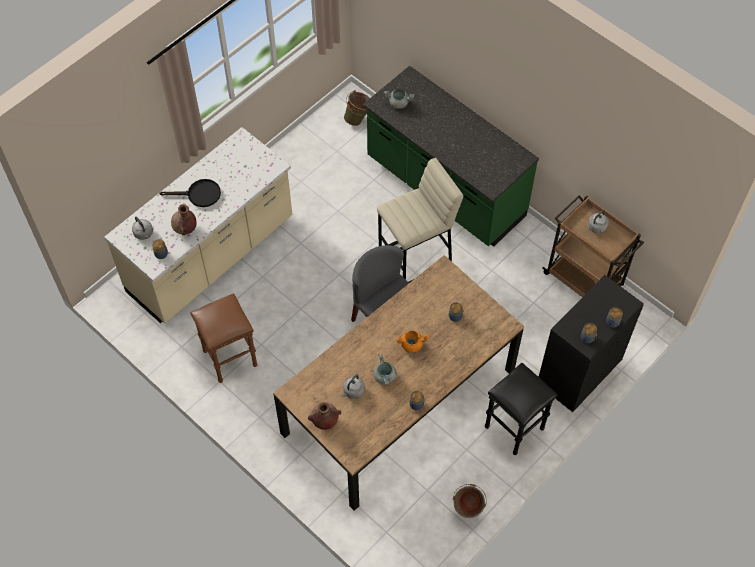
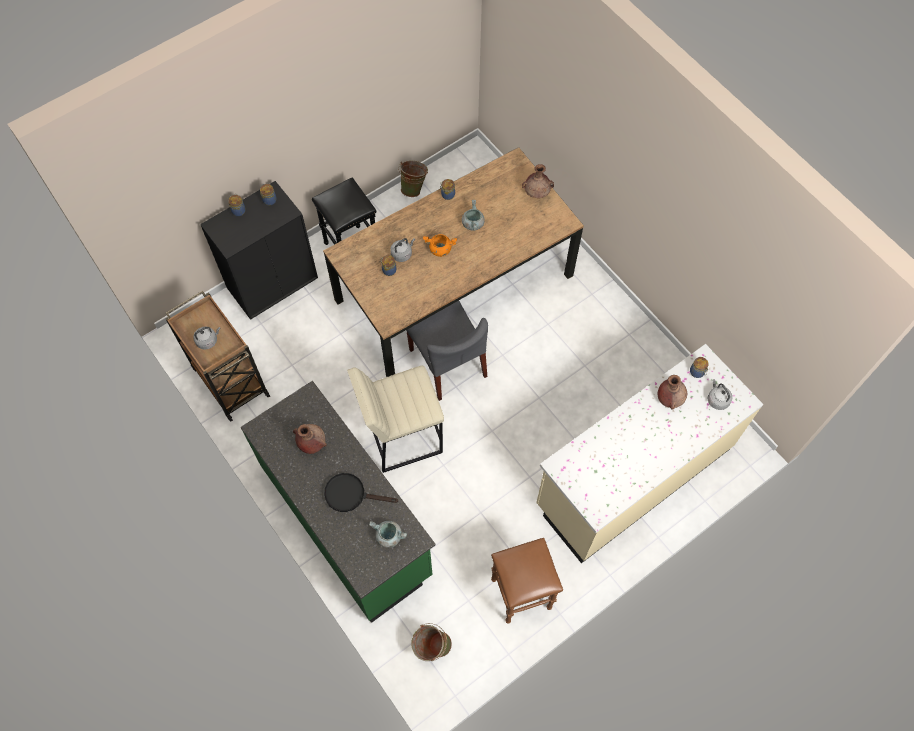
camera: 170 degrees left, 5 degrees up
(199, 195) = (653, 440): black frying pan -> black frying pan (351, 494)
(229, 359) = (618, 355): brown stool -> brown stool (522, 592)
(353, 391) = (506, 215): grey kettle -> grey kettle (402, 254)
(477, 154) = (311, 443): none -> brown vase

